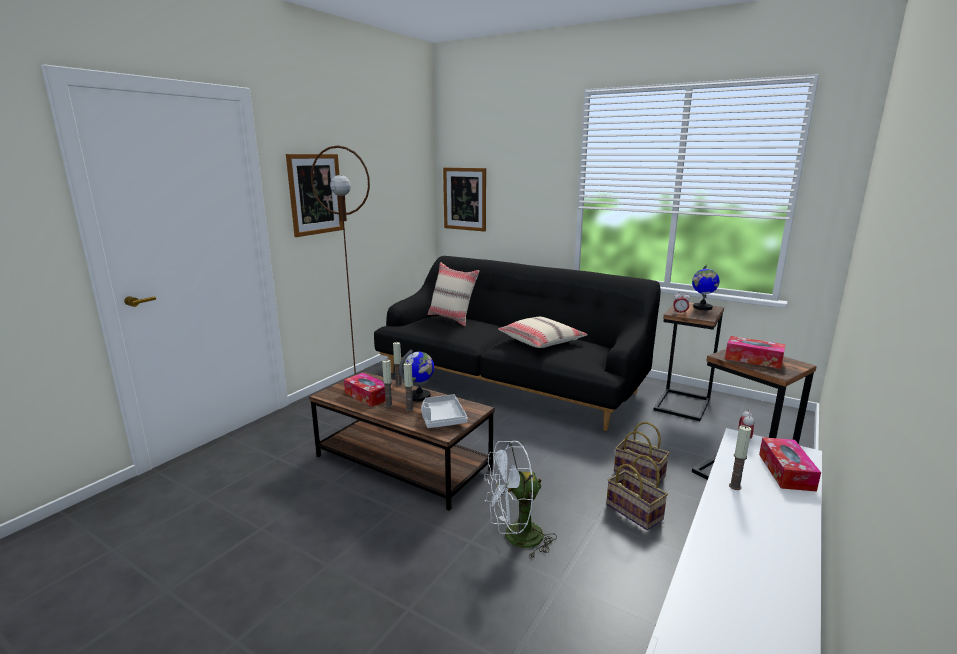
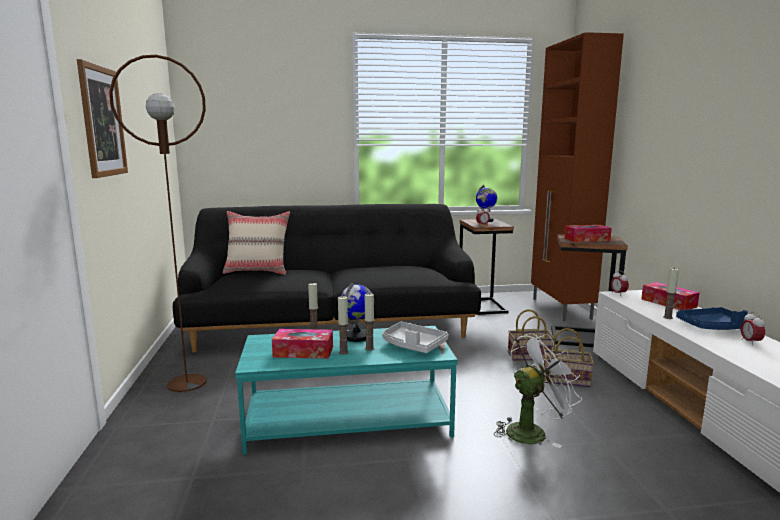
camera: 40 degrees left, 5 degrees down
(404, 462) = (348, 420): brown coffee table -> turquoise coffee table
(465, 199) = (217, 143): picture -> none
(515, 538) = (532, 431): white fan -> white fan turned 150 degrees counterclockwise
(541, 341) = (379, 271): beige pillow -> none
(769, 521) = (714, 327): none -> blue tray
(769, 557) = (750, 342): none -> alarm clock
(778, 437) = (561, 309): none -> brown cabinet

